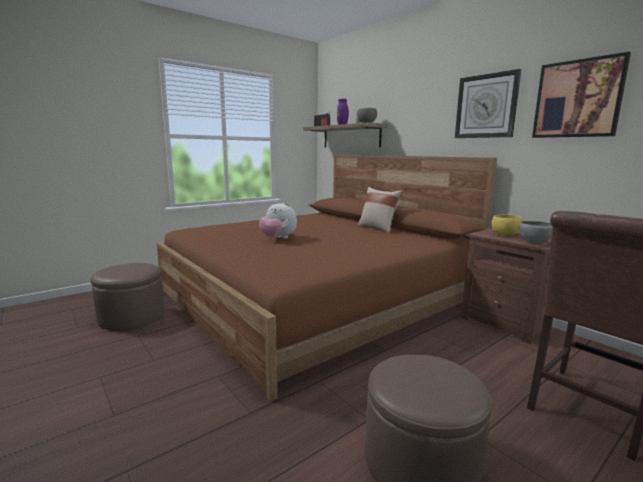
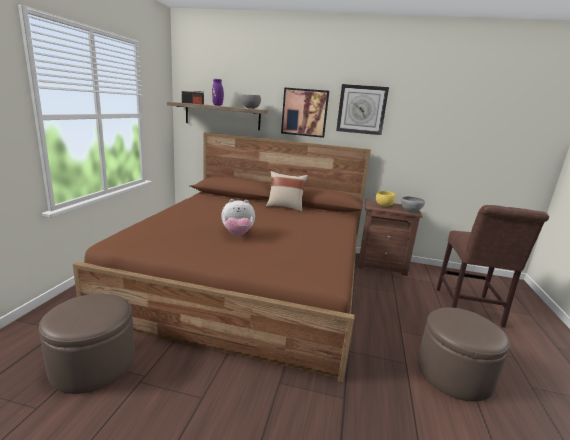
camera: 40 degrees left, 5 degrees up
(577, 99) = (424, 115): picture -> picture (304, 112)

